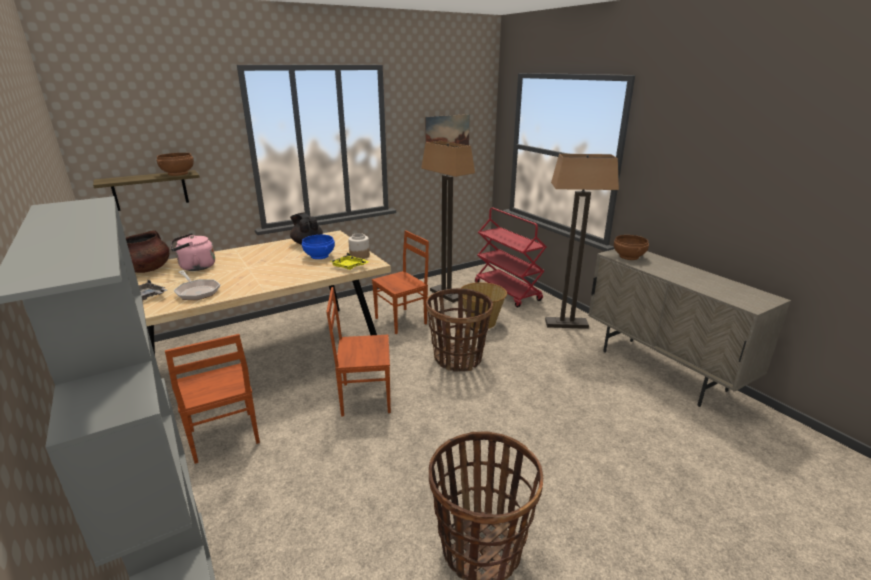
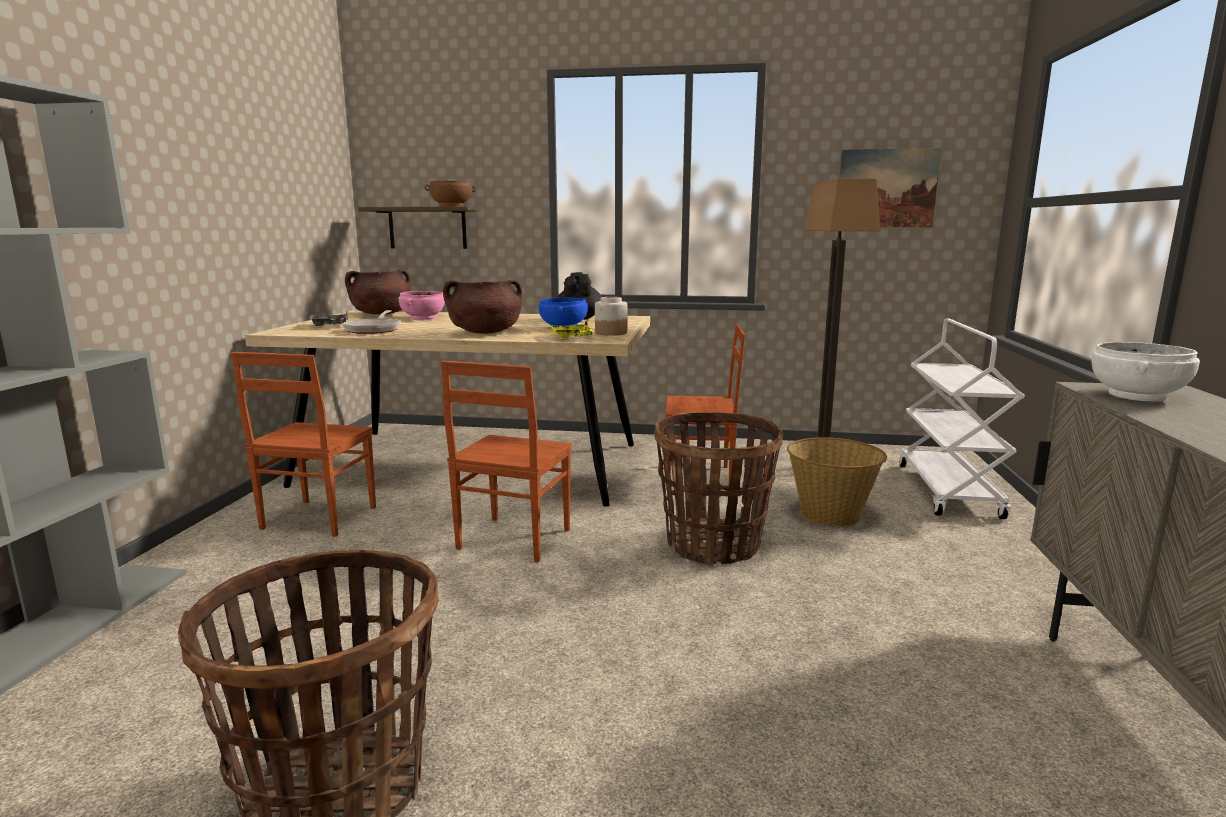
camera: 40 degrees right, 10 degrees down
(195, 267) = (422, 318): pink kettle -> pink bowl
(285, 274) = (485, 332): none -> brown cooking pot
(365, 397) = (512, 539): brown chair -> brown chair turned 105 degrees counterclockwise
(507, 292) = (948, 491): red cart -> white cart
(566, 324) = (1017, 568): floor lamp -> none
(629, 257) = (1138, 396): brown bowl -> white bowl

